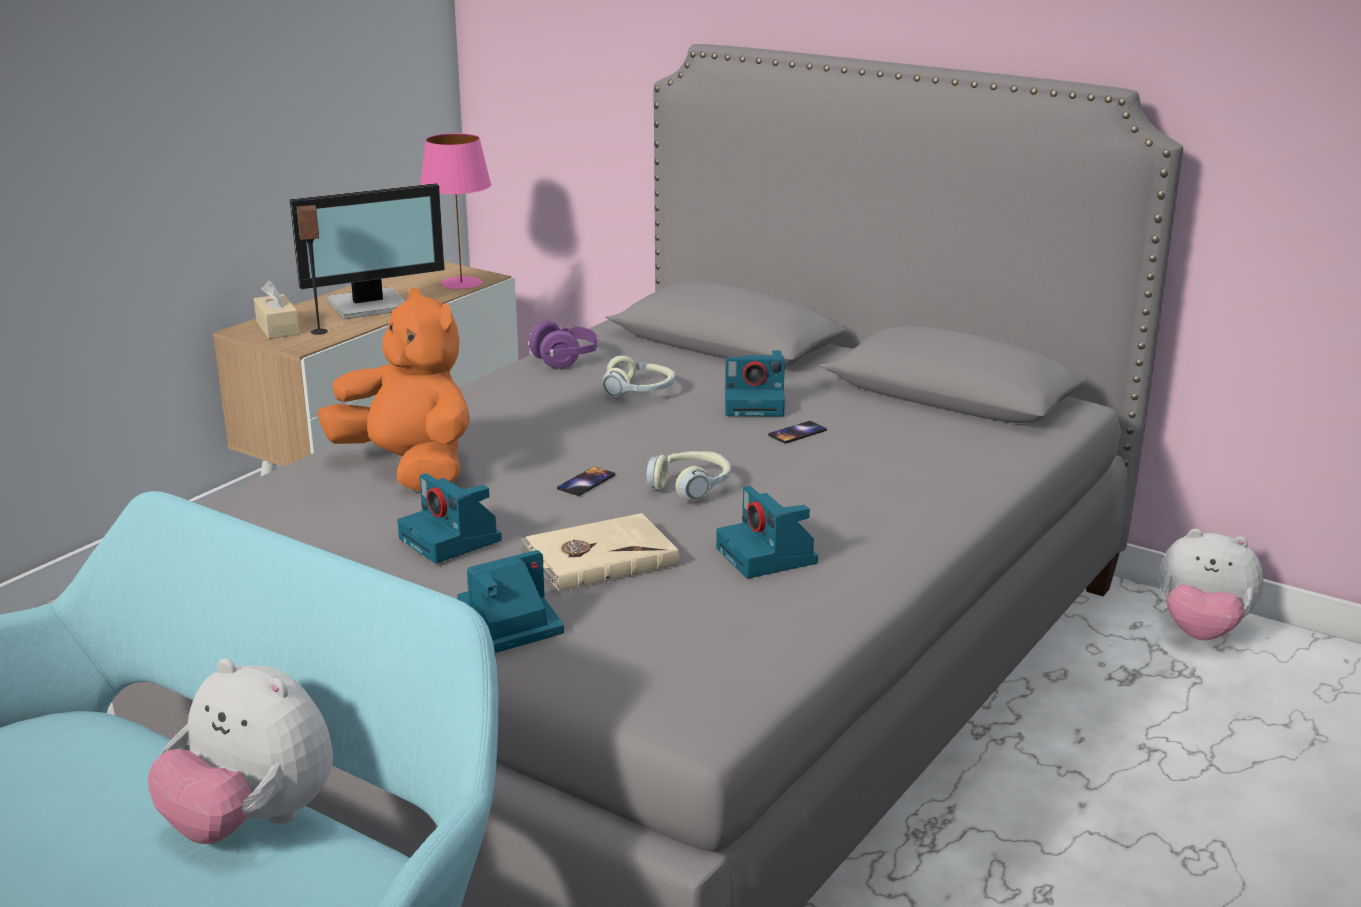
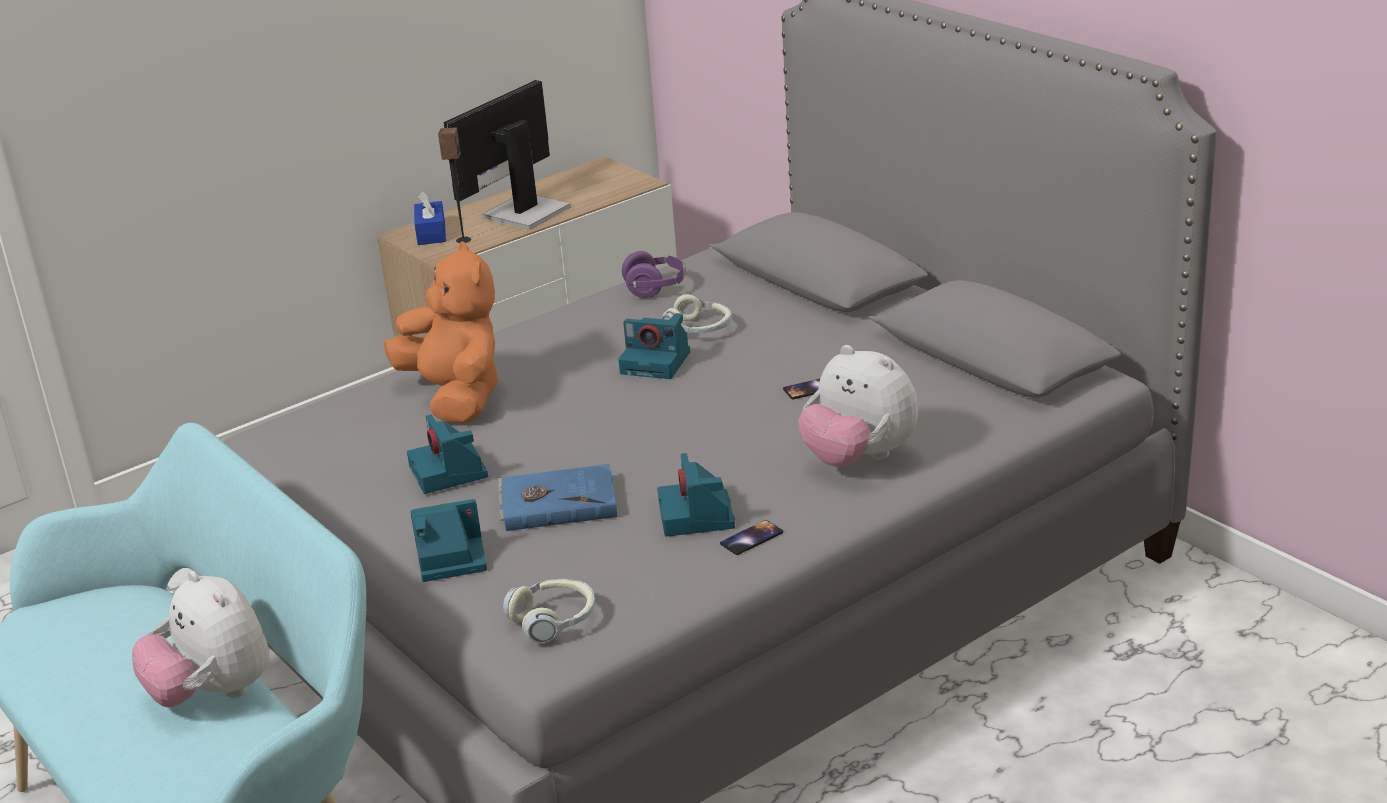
camera: 20 degrees right, 5 degrees up
(277, 328) = (431, 233): beige tissue box -> blue tissue box
(370, 306) = (523, 212): monitor -> monitor turned 135 degrees clockwise
(460, 283) = (616, 189): pink table lamp -> none
(586, 482) = (591, 425): phone -> phone (751, 538)
(599, 557) = (558, 502): beige book -> blue book
(691, 486) = (677, 438): headphones -> headphones (554, 620)
(756, 404) = (795, 352): camera -> camera (657, 362)
(1201, 631) = (1236, 613): plush toy -> plush toy (859, 458)

